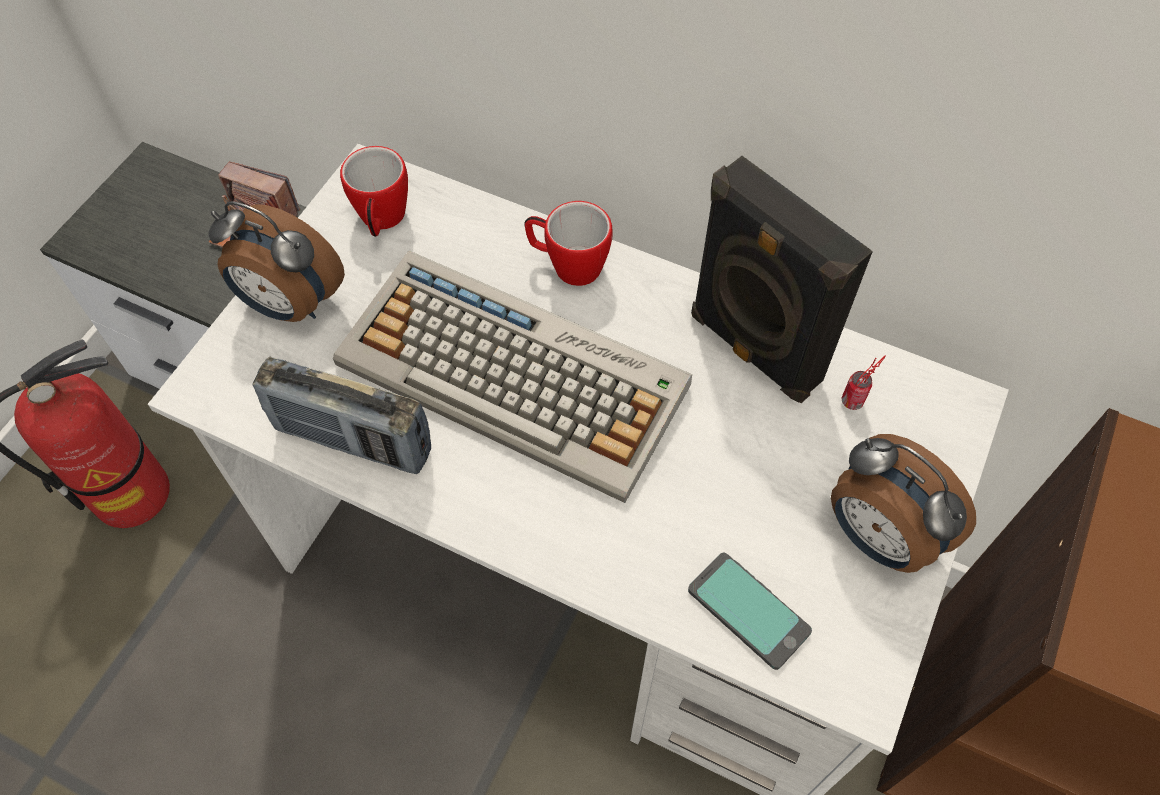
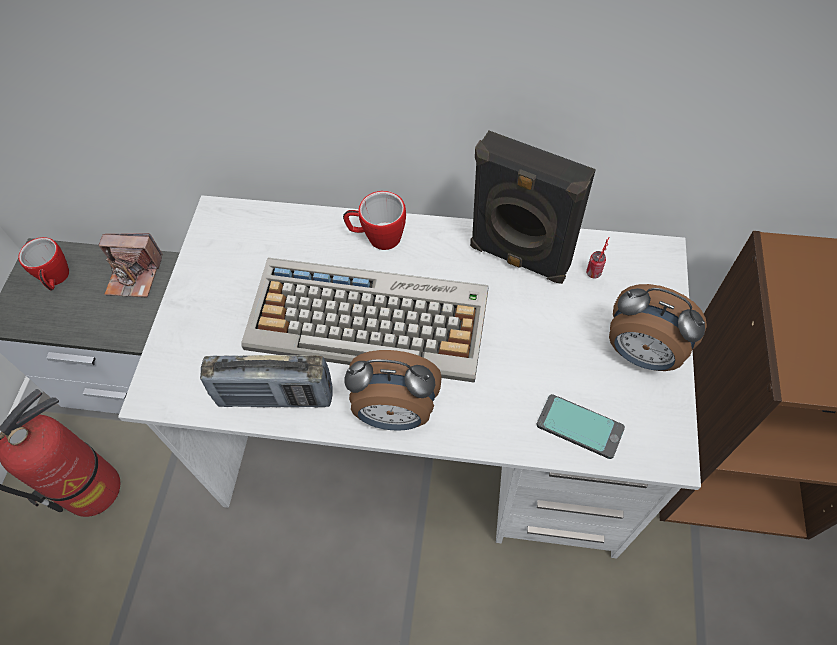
camera: 15 degrees left, 0 degrees up
(290, 305) = (195, 318): alarm clock -> alarm clock (395, 413)
(382, 221) = (238, 243): mug -> mug (56, 279)

